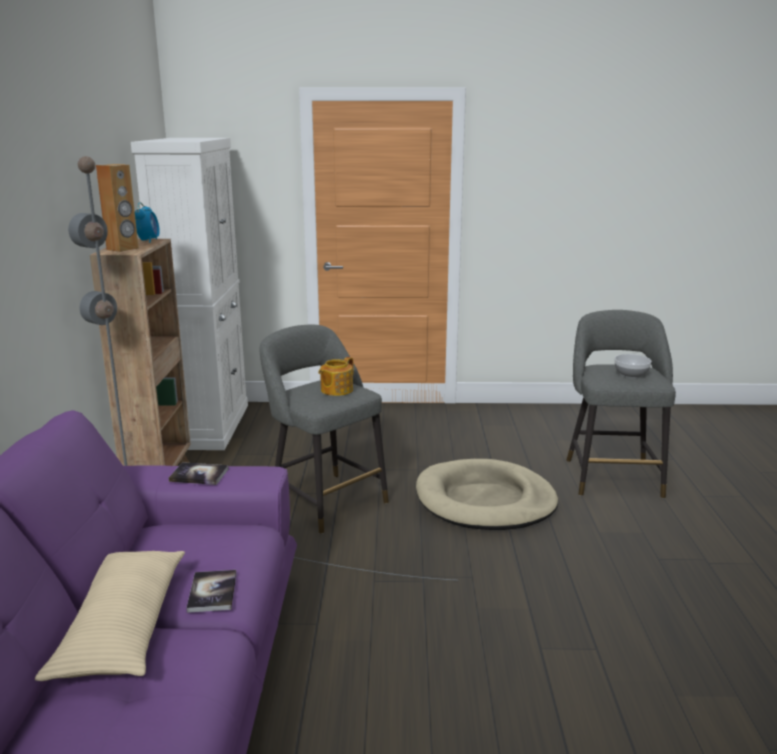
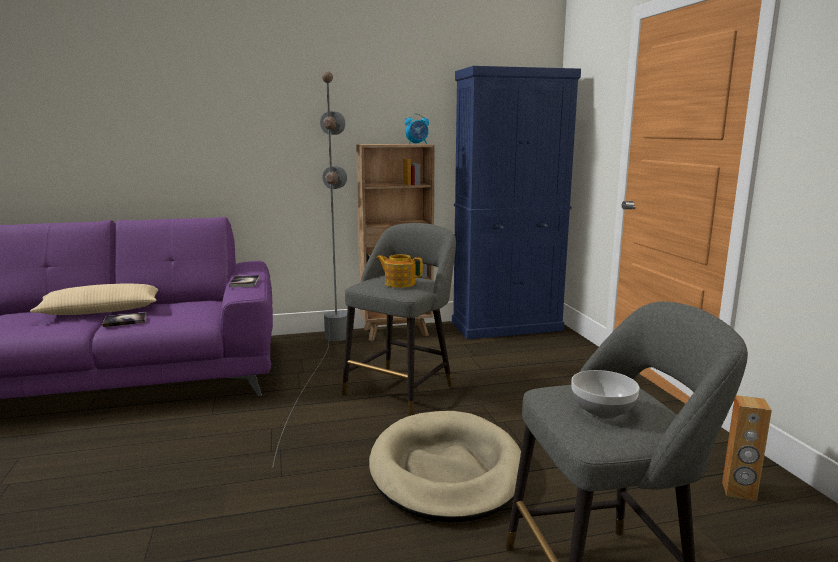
camera: 75 degrees right, 5 degrees down
(123, 249) = (379, 144): brown speaker -> brown speaker (739, 491)
(209, 426) = (507, 326): white cabinet -> blue cabinet

